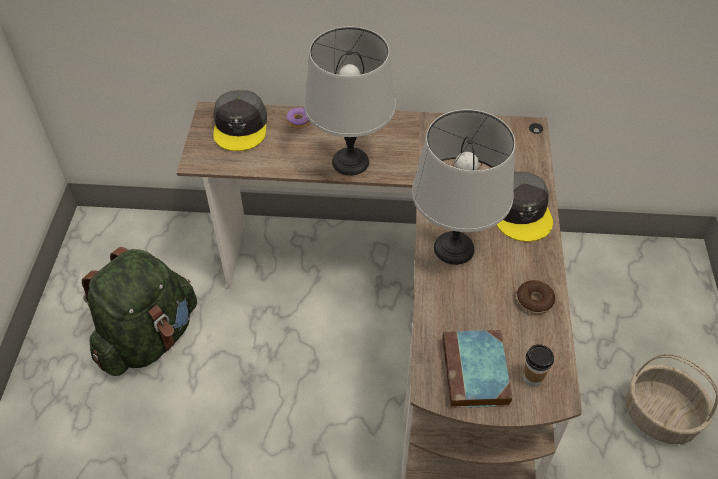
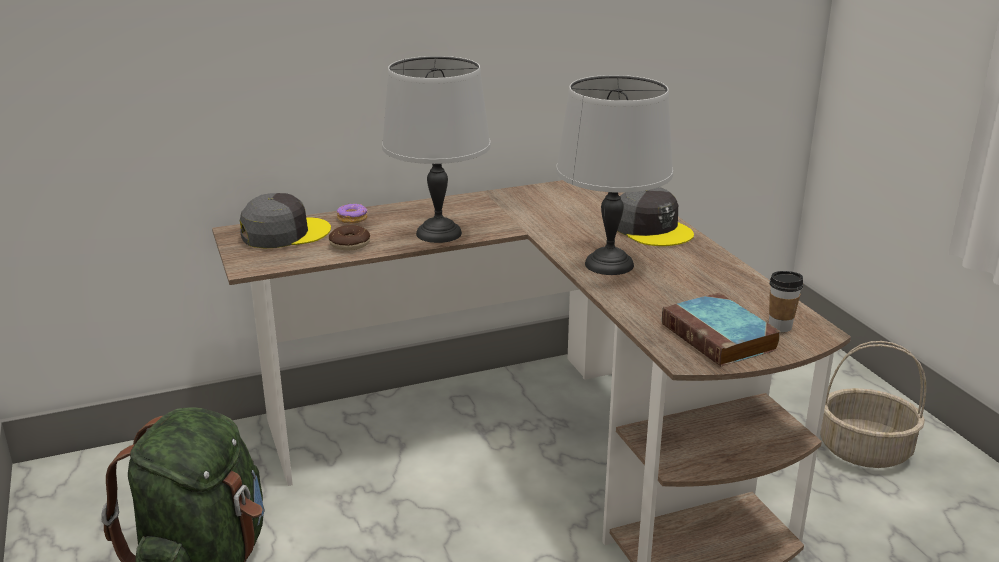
camera: 25 degrees left, 25 degrees down
(241, 126) = (284, 233): grey cap -> grey cap turned 90 degrees counterclockwise
(534, 300) = (726, 278): donut -> donut (350, 244)

